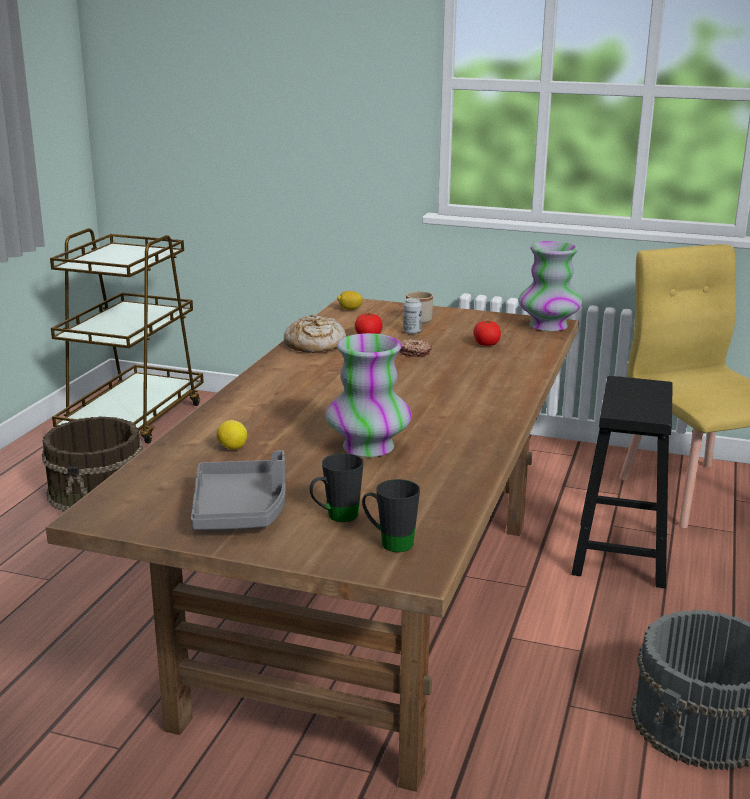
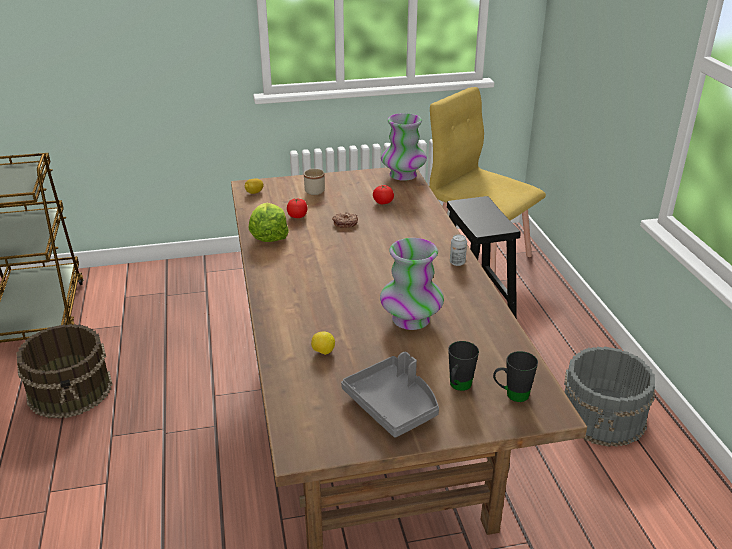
camera: 30 degrees left, 10 degrees up
(314, 345) = (268, 235): bread -> lettuce
(412, 332) = (322, 203): can -> can (457, 263)

